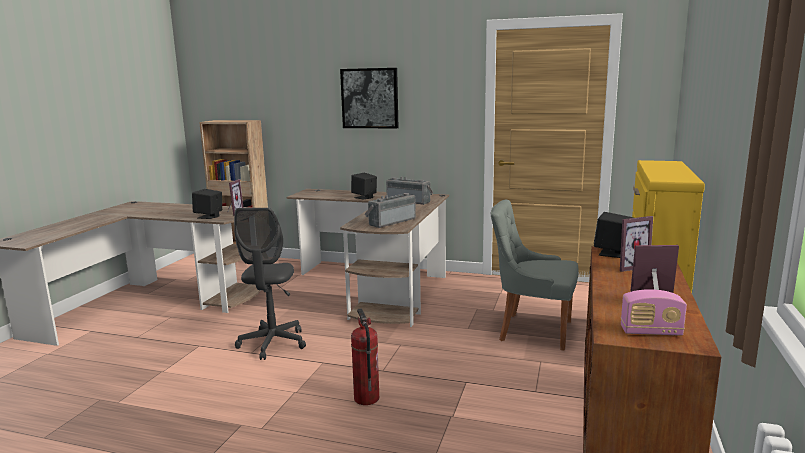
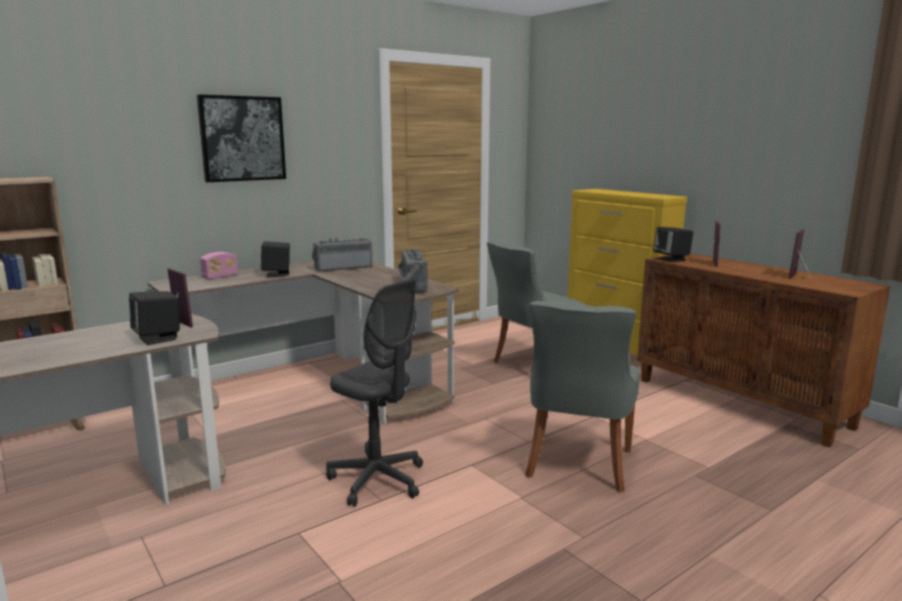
camera: 55 degrees left, 0 degrees up
(366, 398) = (577, 465): fire extinguisher -> grey chair
(651, 332) = (845, 286): radio -> radio (220, 277)

